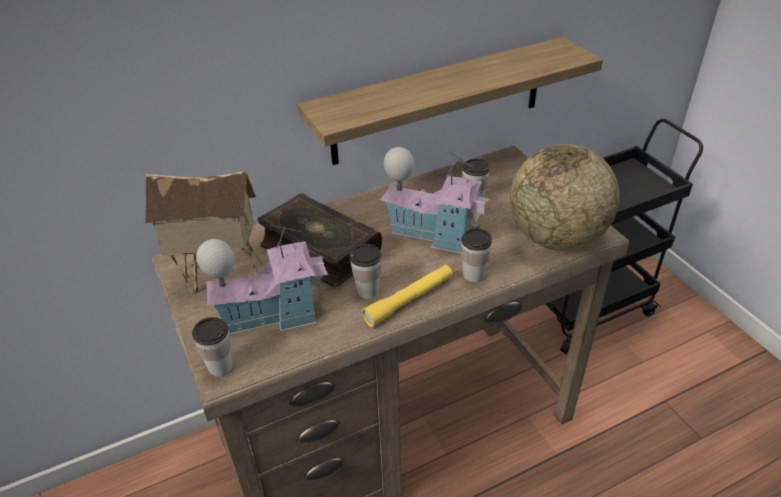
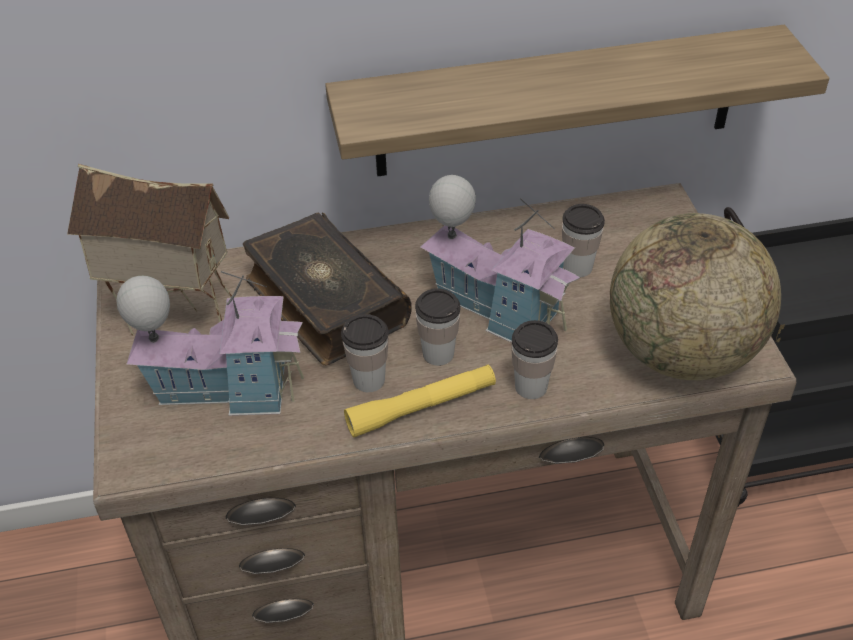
camera: 15 degrees right, 5 degrees up
(220, 366) = (133, 450): cup -> cup (438, 354)

